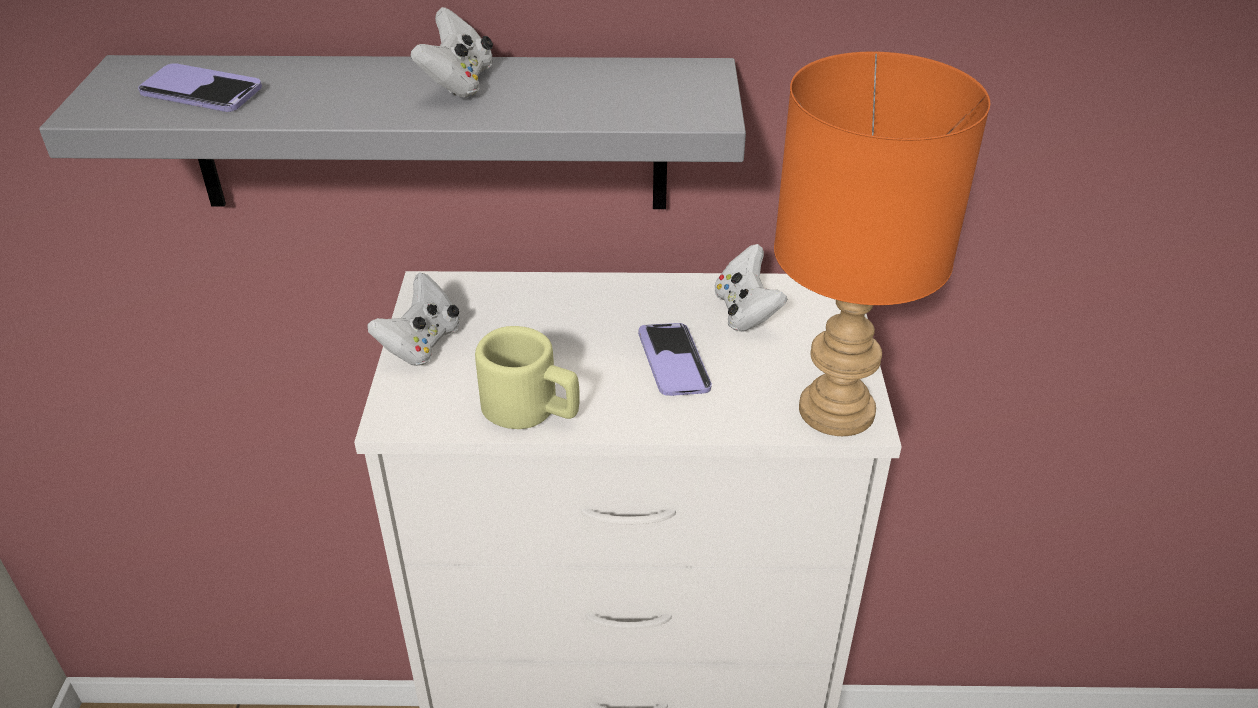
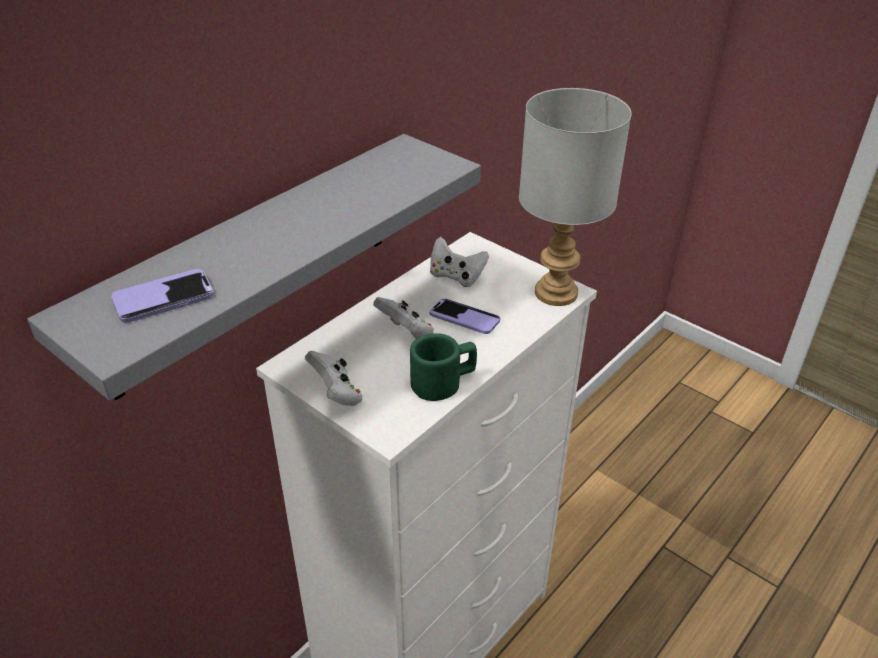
camera: 50 degrees left, 0 degrees up
(458, 83) = (304, 212): white game controller -> white game controller (406, 333)
(532, 410) = (444, 382): beige mug -> green mug
(835, 412) = (557, 294): orange table lamp -> grey table lamp

